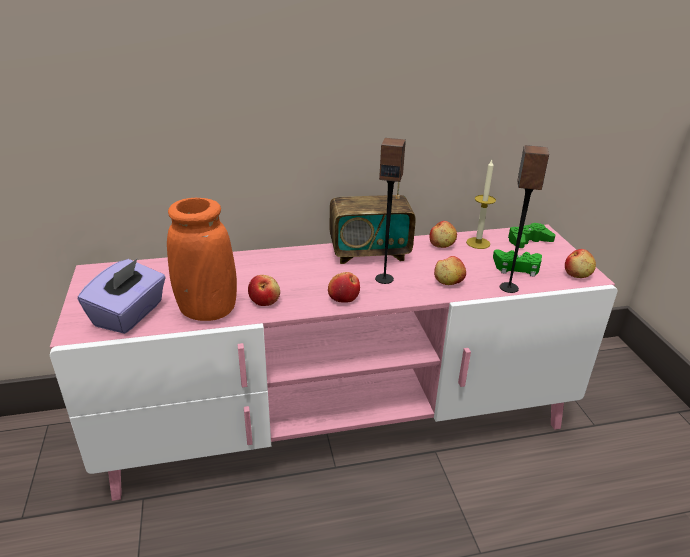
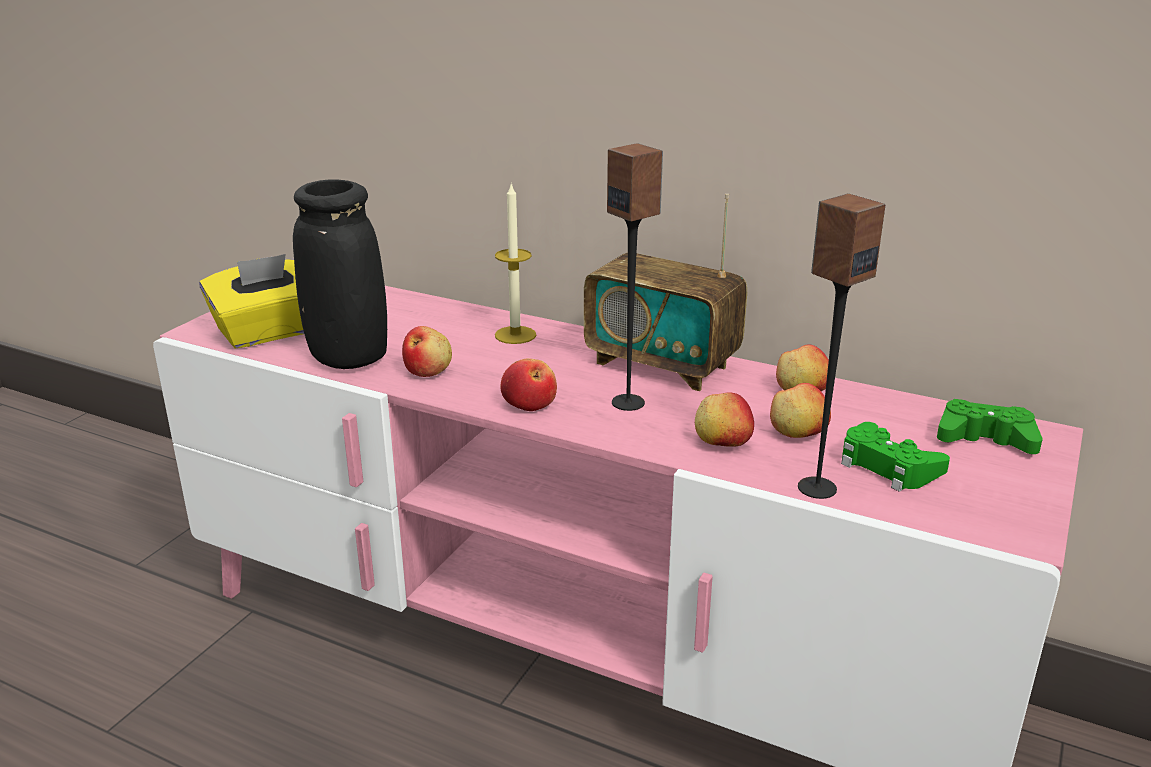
camera: 40 degrees right, 5 degrees down
(129, 314) = (270, 332): purple tissue box -> yellow tissue box
(207, 311) = (348, 358): orange vase -> black vase
(478, 243) = (875, 410): candle -> candle (515, 335)
(577, 275) = (998, 522): apple -> apple (797, 433)

